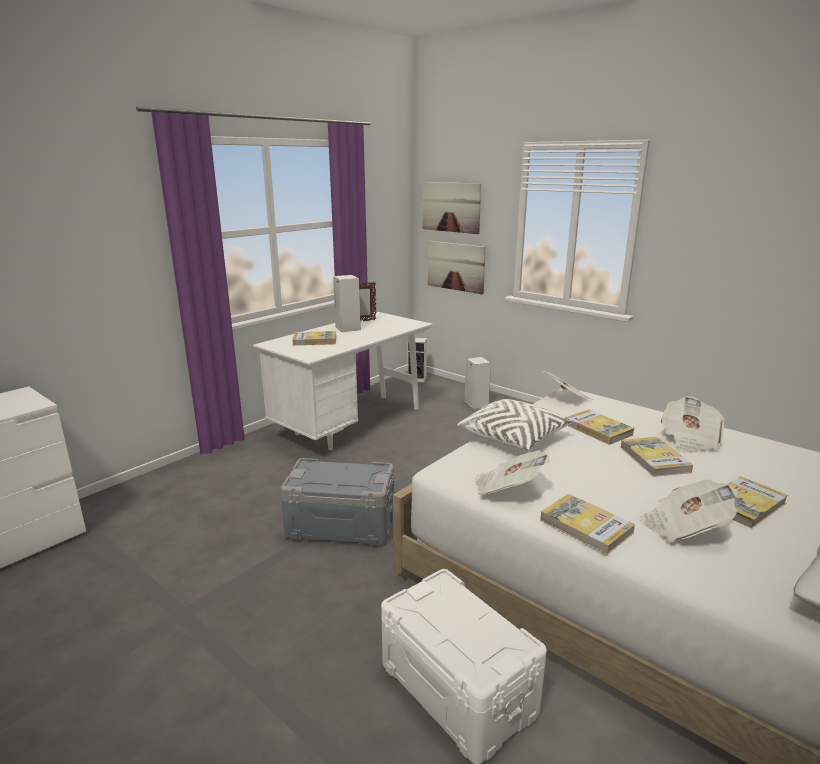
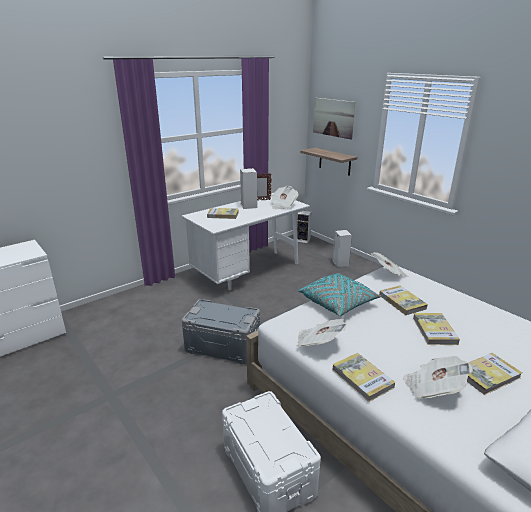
camera: 10 degrees right, 5 degrees up
(456, 266) = (334, 161): picture -> shelf
(514, 438) = (338, 303): white pillow -> turquoise pillow
(689, 440) = (468, 317): newspaper -> newspaper (283, 205)

